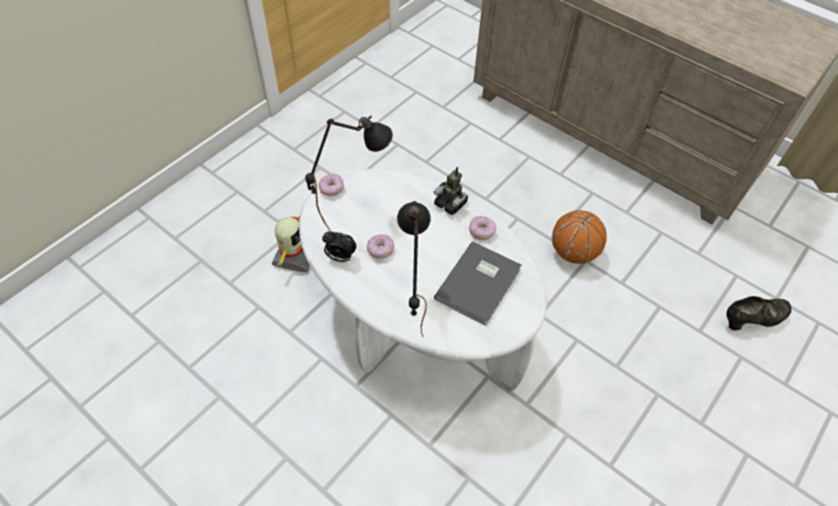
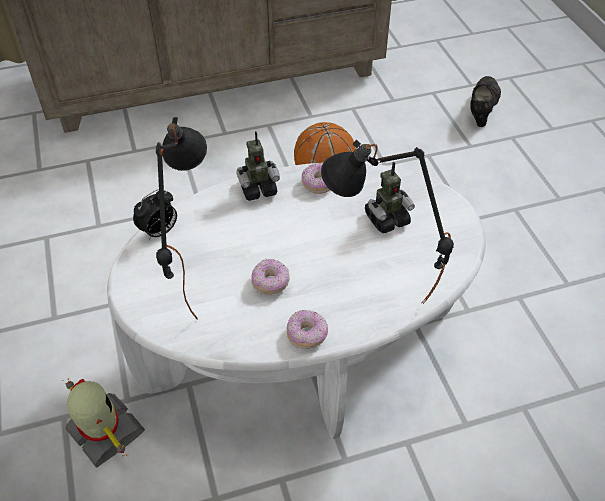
camera: 55 degrees left, 5 degrees down
(331, 189) = (131, 285): donut -> donut (307, 335)
(340, 257) = (248, 328): alarm clock -> alarm clock (159, 232)
(480, 284) = (386, 219): grey book -> toy robot

